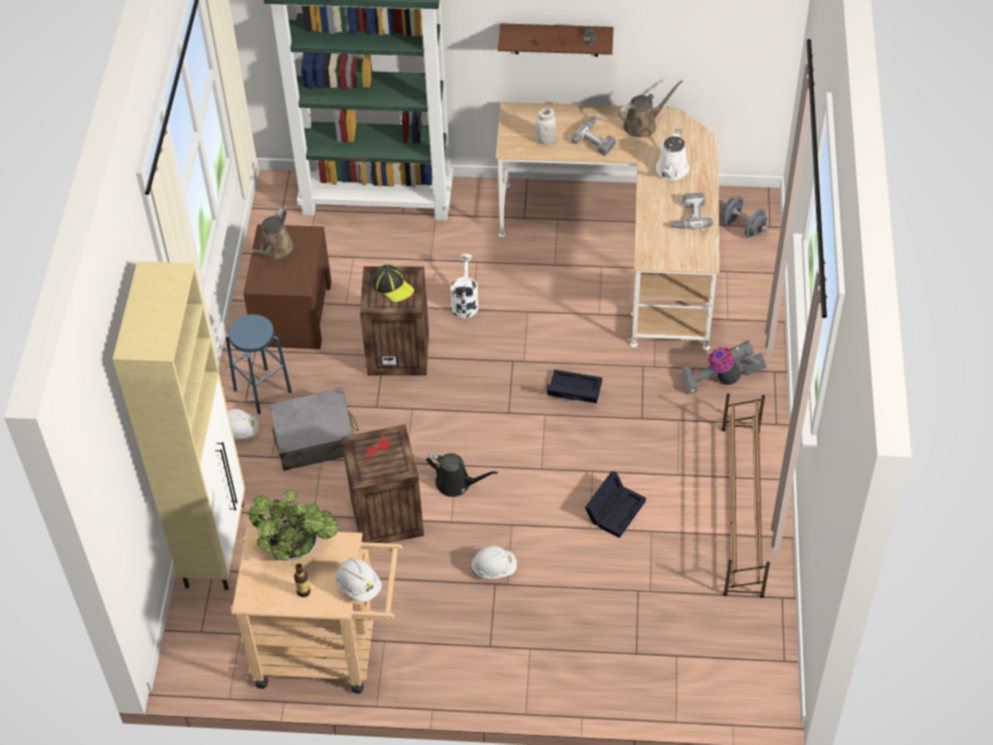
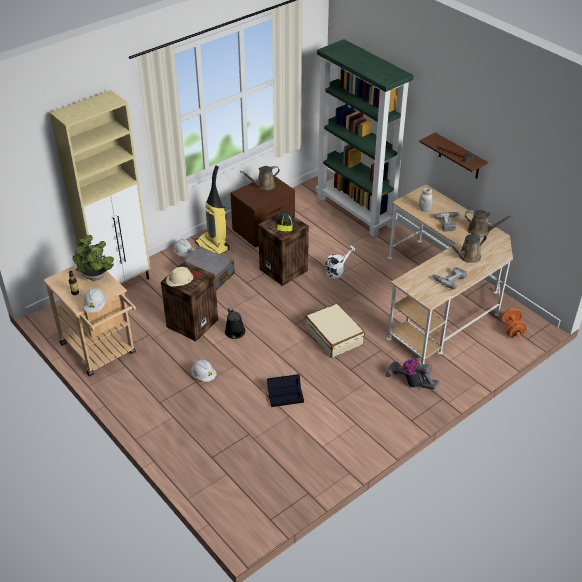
camera: 45 degrees right, 10 degrees down
(263, 391) = (213, 246): blue stool -> vacuum cleaner
(380, 471) = (180, 283): none -> beige hard hat
(572, 392) = (334, 336): black storage box -> beige suitcase
(671, 171) = (467, 257): white watering can -> brown watering can
(741, 511) = (341, 442): brown shoe rack -> none
(742, 227) = (512, 330): grey dumbbell -> orange dumbbell

